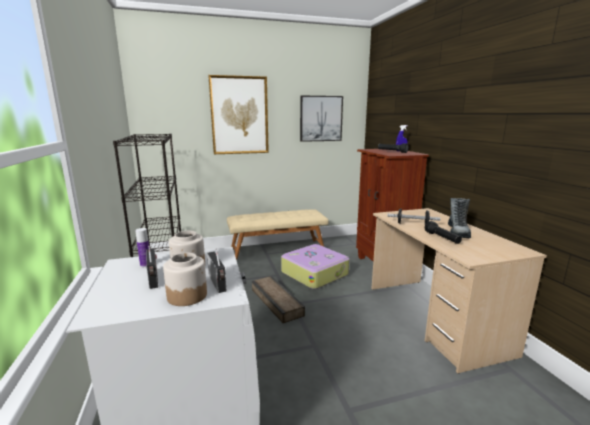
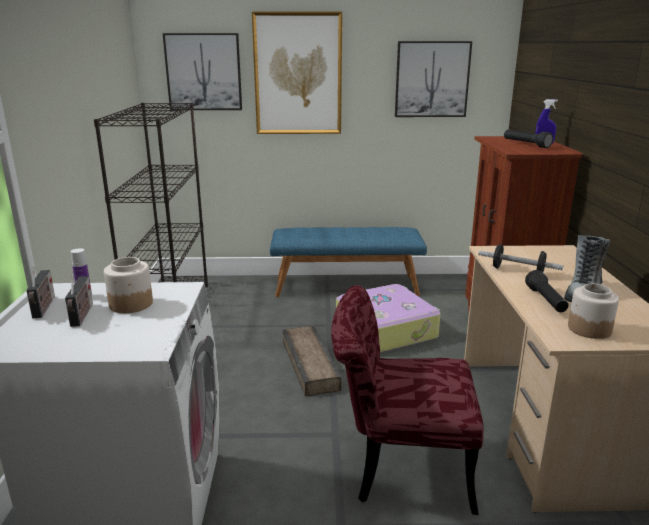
camera: 15 degrees right, 5 degrees up
(176, 114) = (204, 72): none -> picture
(187, 295) = (105, 341): jar -> jar (589, 329)
(218, 283) = (150, 330): radio -> radio (44, 308)
(277, 249) = (346, 286): beige bench -> blue bench
(365, 360) = (398, 467): none -> red chair

